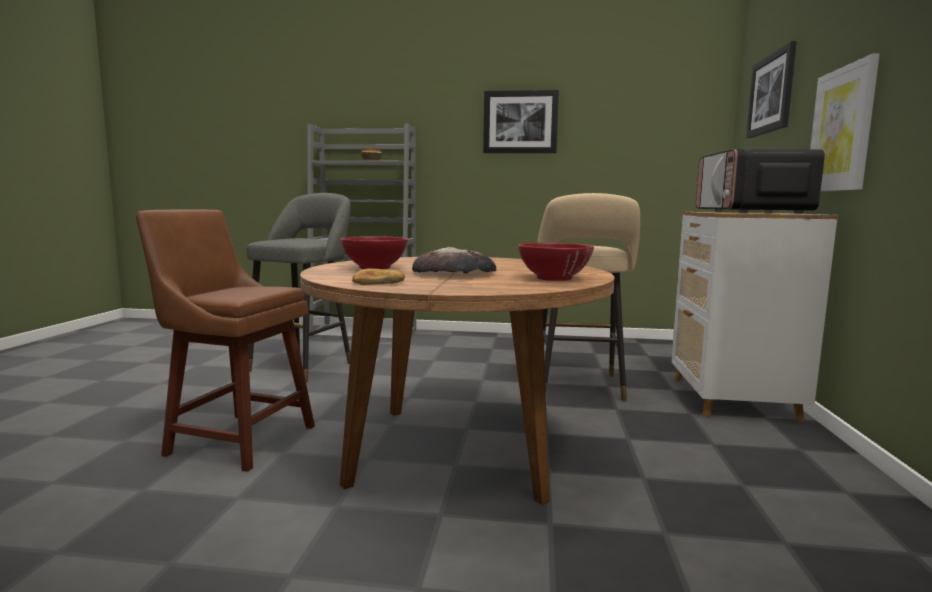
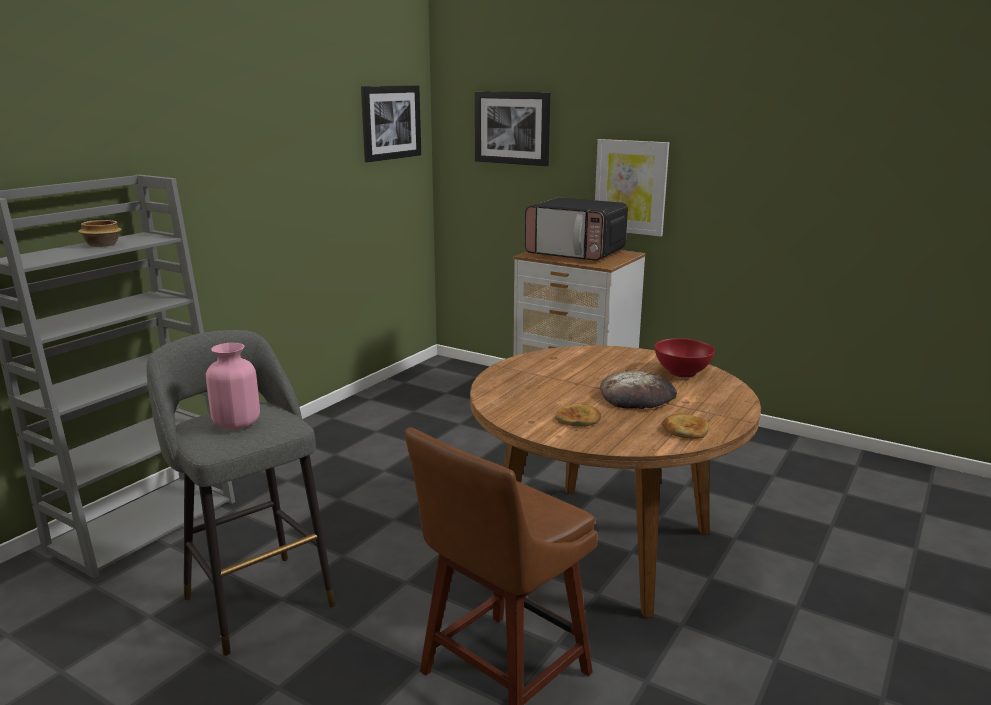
camera: 65 degrees left, 10 degrees up
(293, 238) = (236, 423): none -> pink vase
(374, 268) = (578, 419): red bowl -> bread
(520, 122) = (264, 150): picture -> picture (390, 122)
(579, 387) = (502, 450): beige stool -> none

